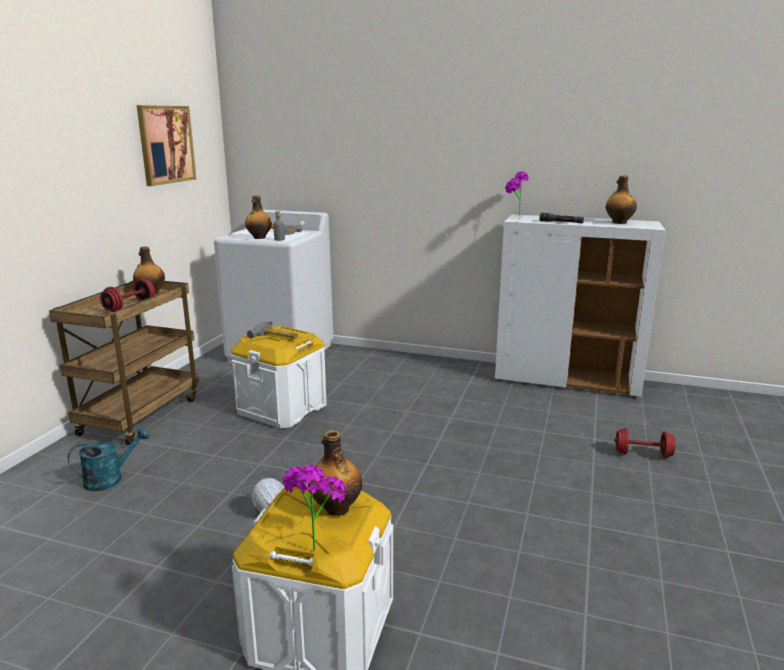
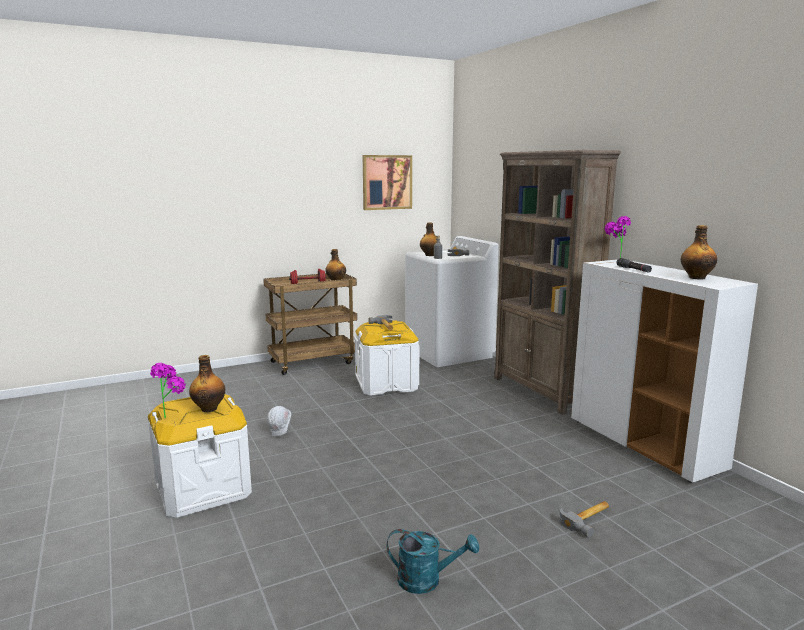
camera: 45 degrees right, 5 degrees down
(110, 479) = (249, 386): turquoise watering can -> turquoise watering can (427, 580)
(429, 364) = (542, 391): none -> brown bookcase
(642, 454) = (589, 520): red dumbbell -> hammer

